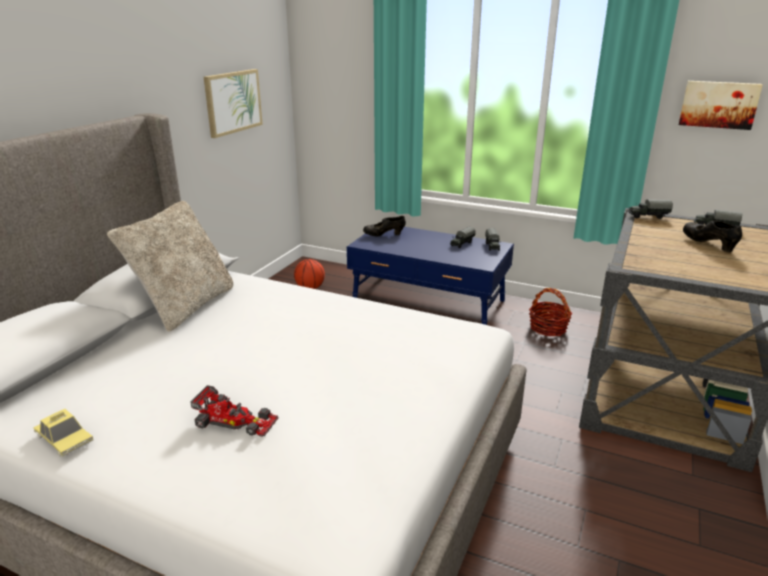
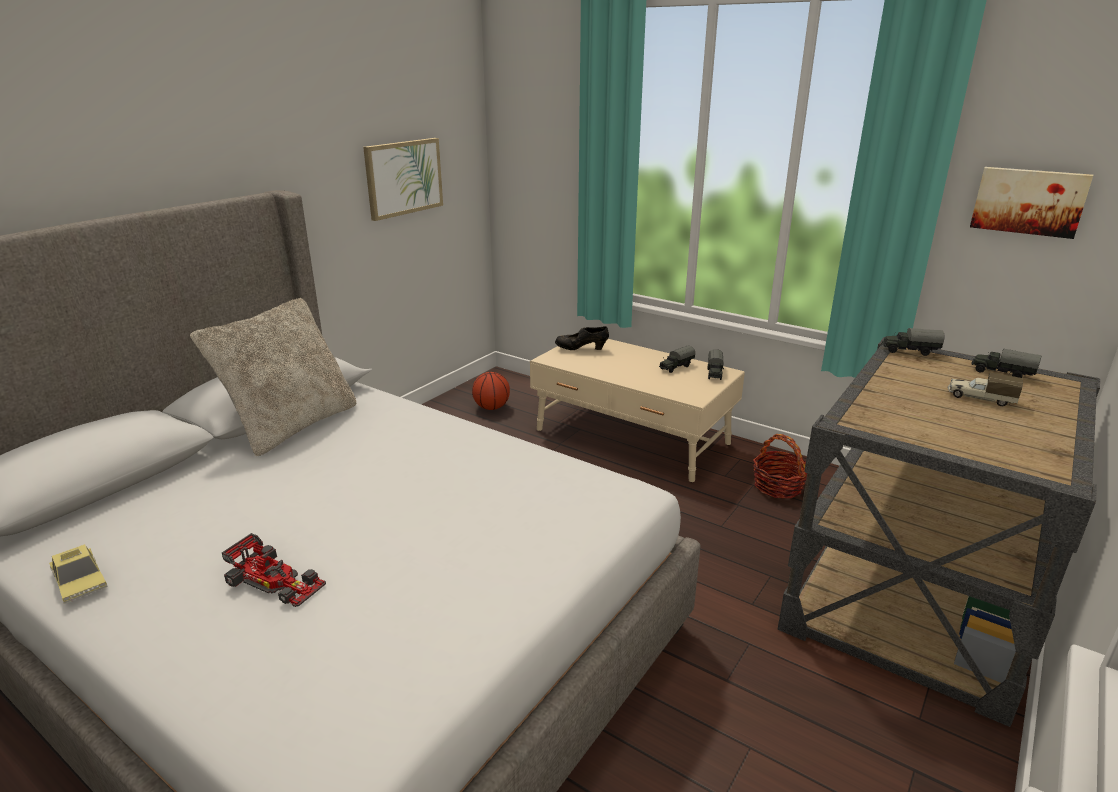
camera: 10 degrees right, 0 degrees up
(429, 302) = (632, 437): blue coffee table -> beige coffee table
(708, 244) = (980, 398): black shoe -> toy truck

